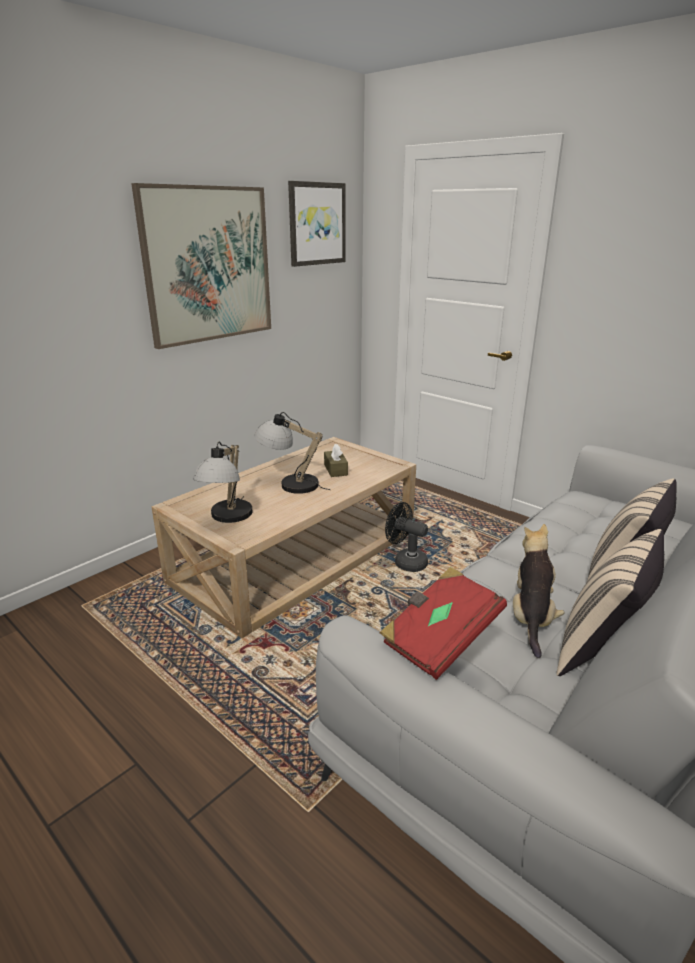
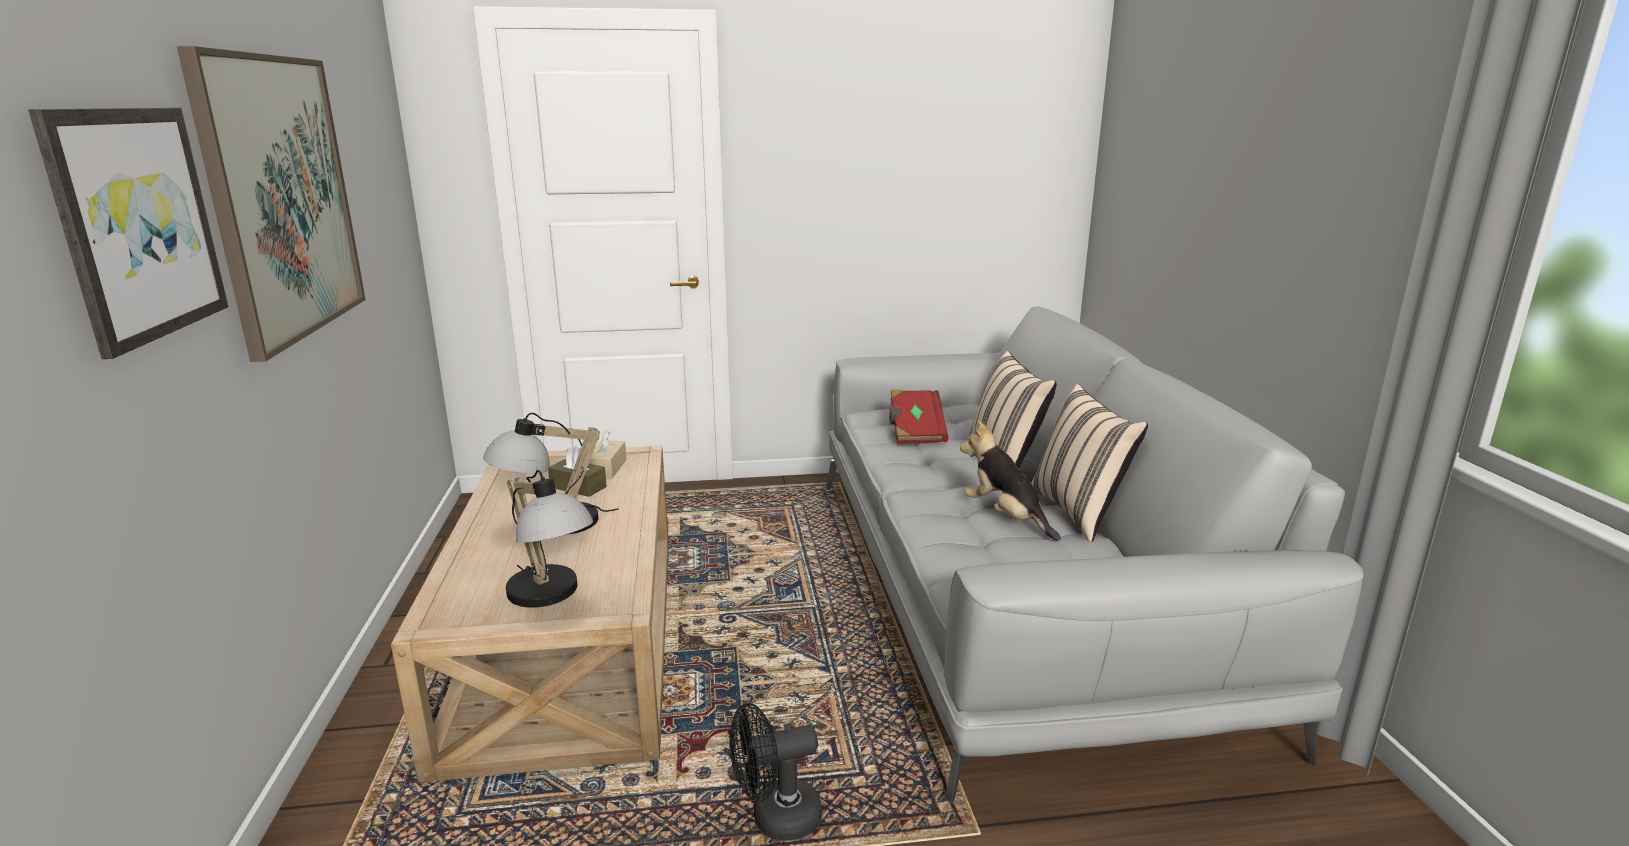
camera: 50 degrees left, 5 degrees down
(316, 224) = (368, 122): picture -> picture (136, 224)
(366, 465) = (607, 468): none -> beige tissue box
(405, 562) = (709, 576): black fan -> black fan (775, 819)
(440, 638) = (1053, 539): red book -> red book (915, 431)

